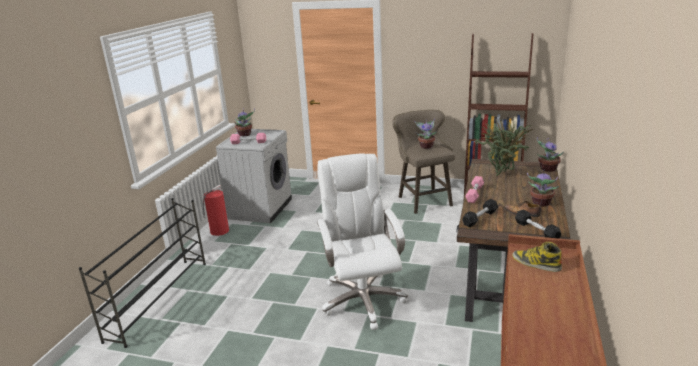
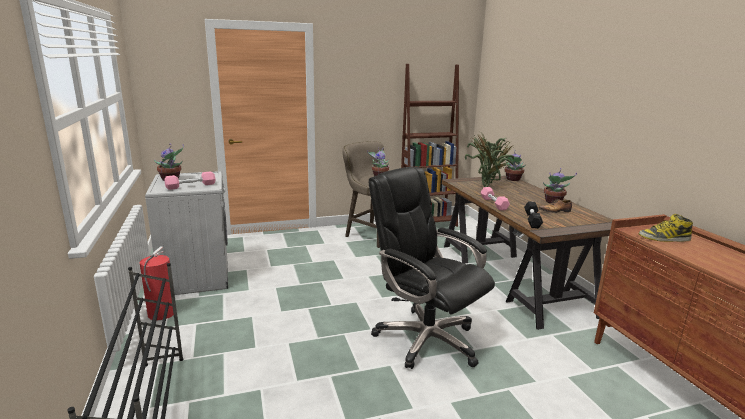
camera: 35 degrees left, 5 degrees down
(362, 299) = (426, 339): white office chair -> black office chair
(536, 231) = (588, 221): black dumbbell -> none

